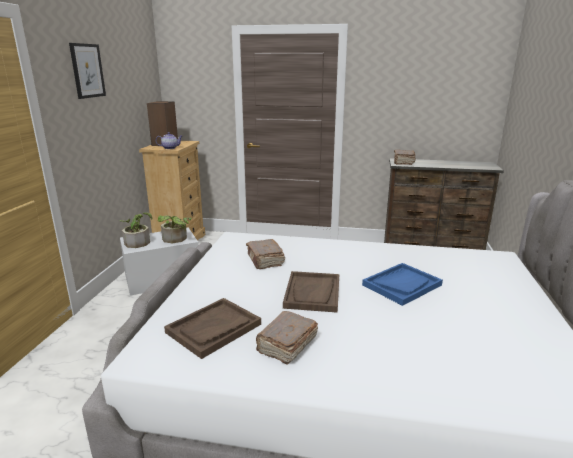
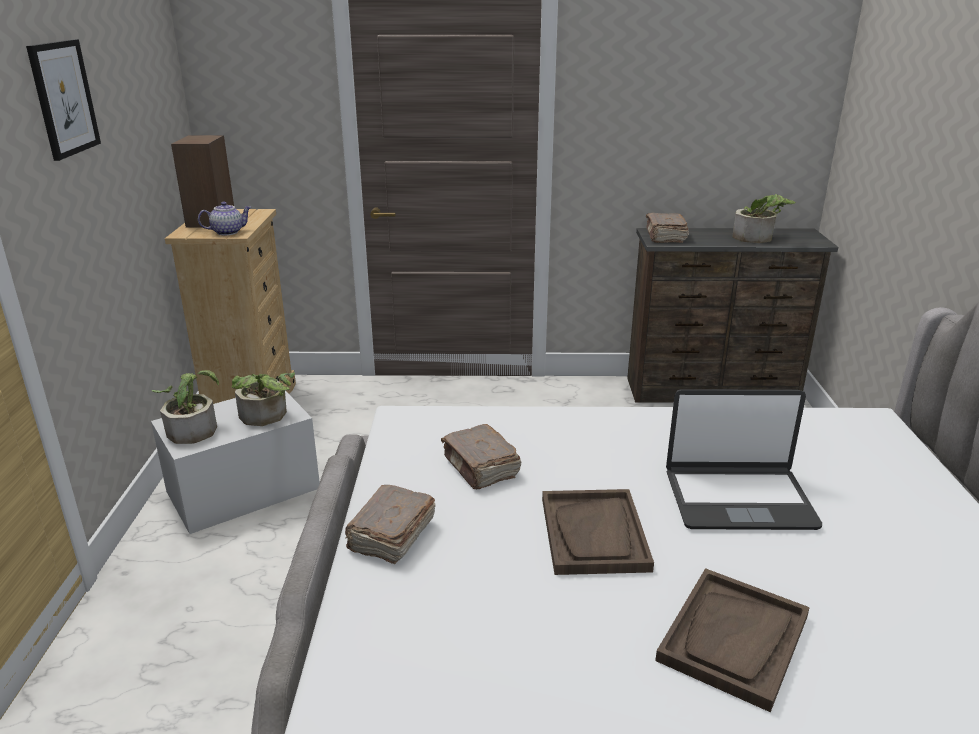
camera: 10 degrees left, 5 degrees up
(213, 328) = (448, 637): brown tray -> brown tray (733, 639)
(286, 345) = (593, 658): brown book -> brown book (391, 536)
(402, 285) = (738, 499): blue tray -> laptop
(457, 164) = (758, 237): none -> potted plant

